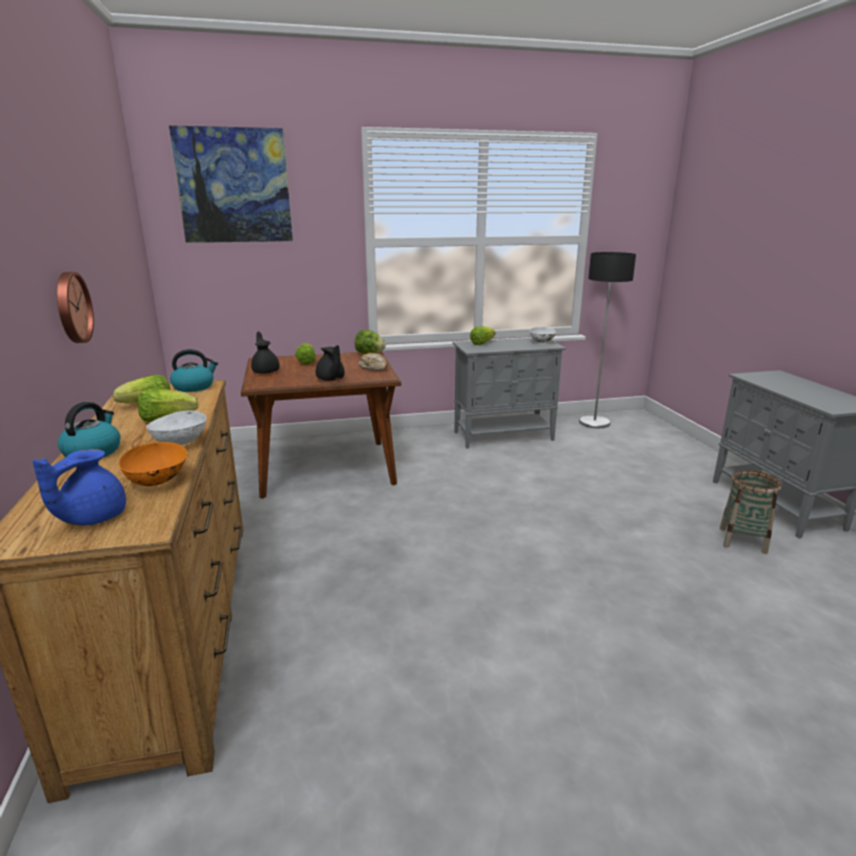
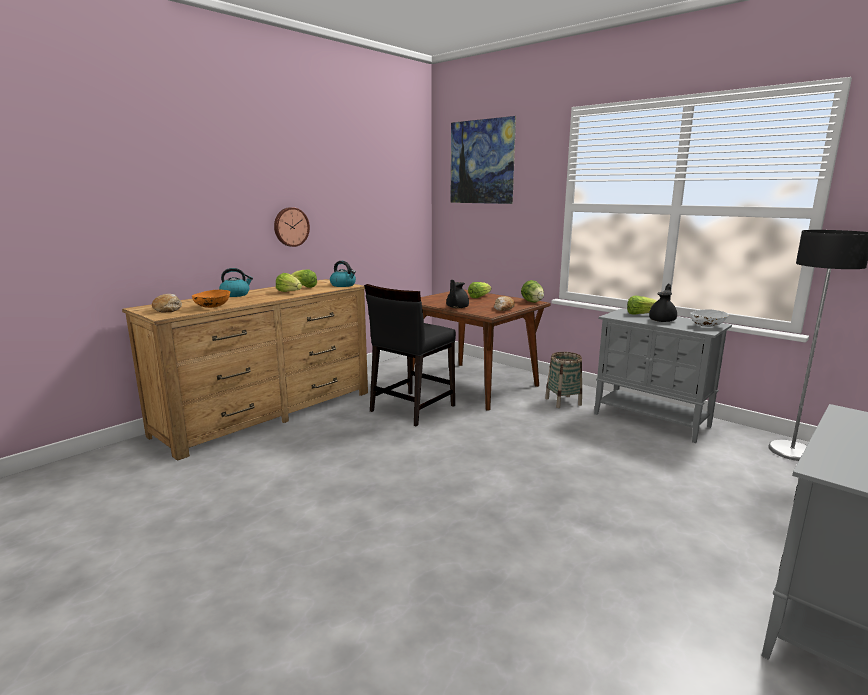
camera: 55 degrees right, 5 degrees down
(91, 518) = (168, 309): blue teapot -> bread
(180, 442) = (262, 299): white bowl -> none
(266, 371) = (442, 296): black teapot -> black teapot (663, 320)
(330, 519) = (411, 408): none -> black chair
(742, 540) = (675, 605): basket -> basket (563, 402)

